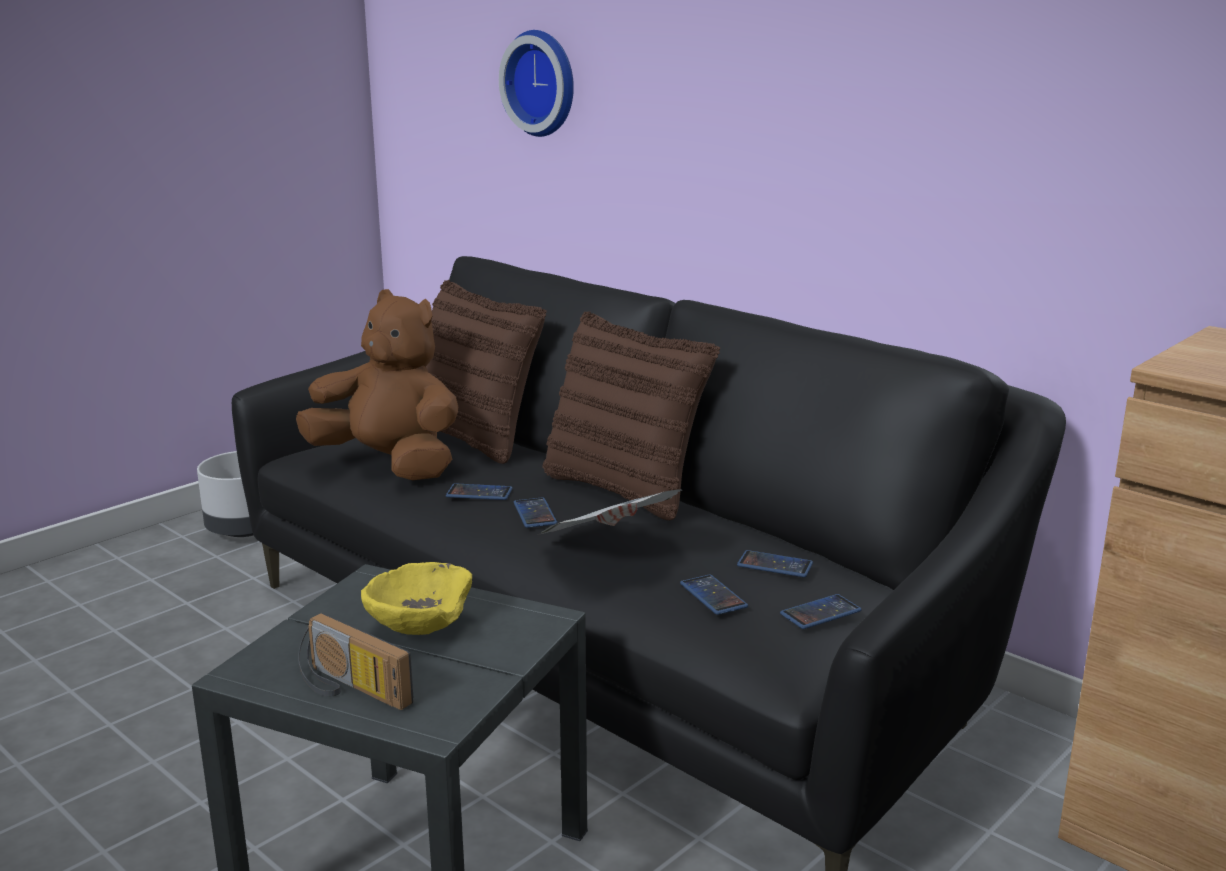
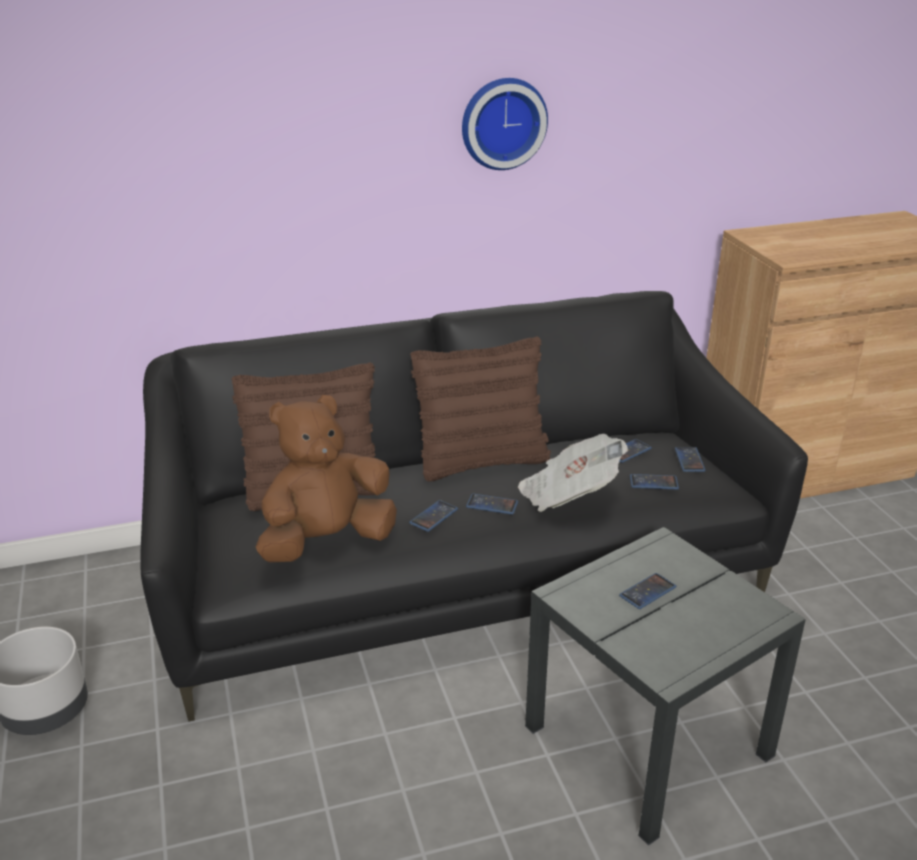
camera: 60 degrees left, 10 degrees up
(349, 689) = (713, 636): radio -> none
(417, 628) = (647, 591): yellow bowl -> phone
(543, 83) = (176, 169): wall clock -> wall clock (502, 122)

